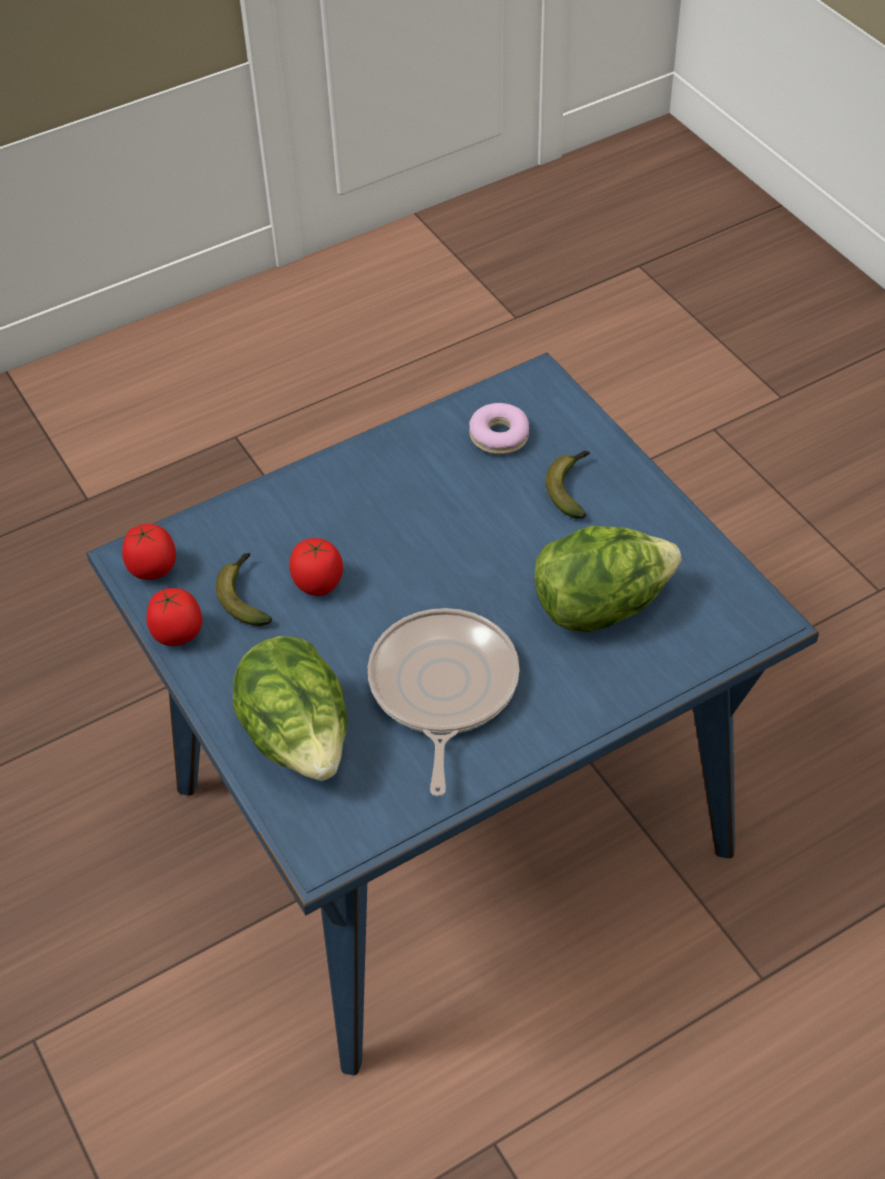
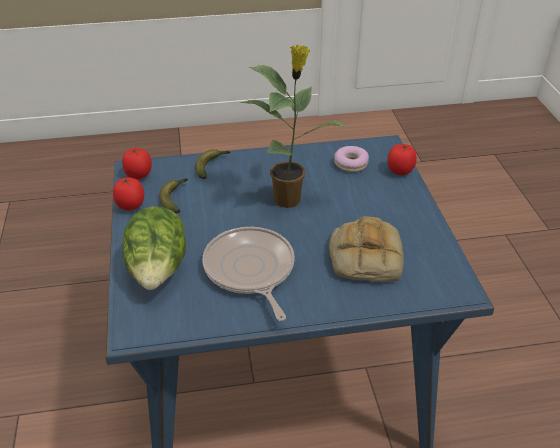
camera: 20 degrees right, 10 degrees down
(318, 584) = (215, 203): tomato -> tomato (400, 171)
(434, 538) = (289, 199): none -> potted plant
(442, 689) = (250, 270): frying pan -> frying pan turned 45 degrees counterclockwise
(571, 488) = (378, 196): banana -> banana (212, 166)
(601, 606) = (364, 256): lettuce -> bread

